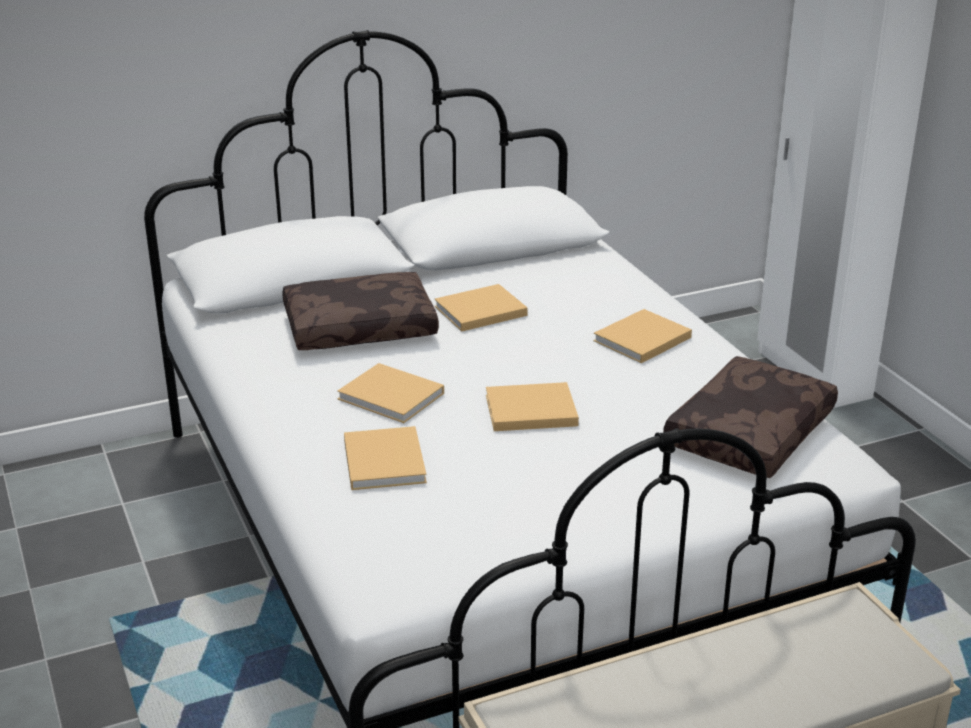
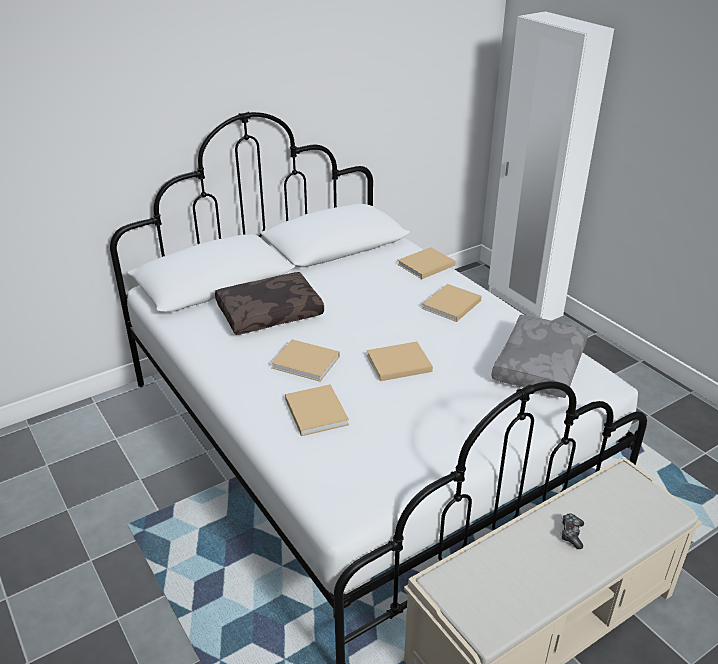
camera: 10 degrees left, 5 degrees up
(478, 311) = (342, 294): beige book -> beige book (425, 265)
(734, 675) = (571, 534): none -> game controller
(748, 432) = (537, 364): brown pillow -> grey pillow

